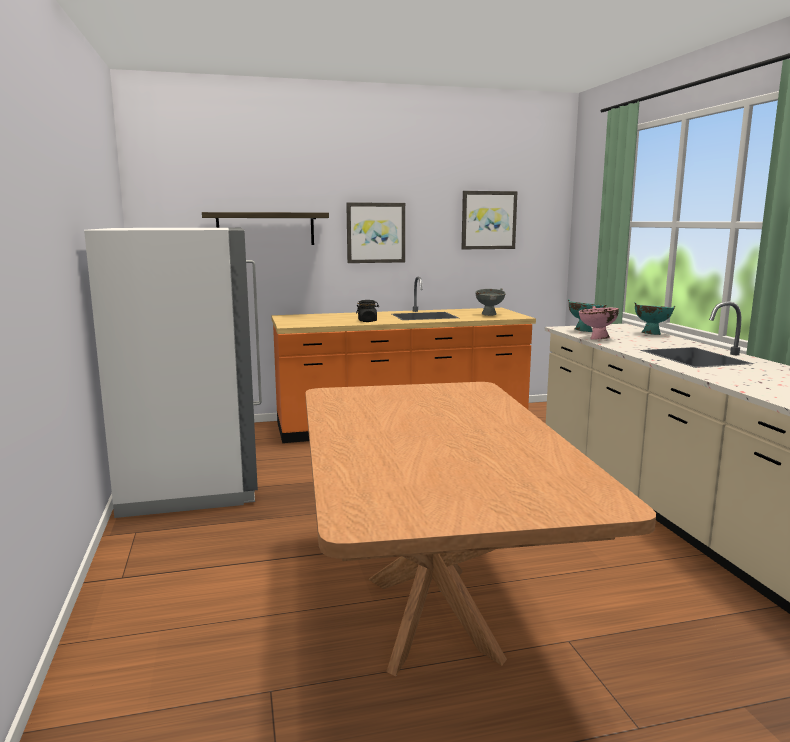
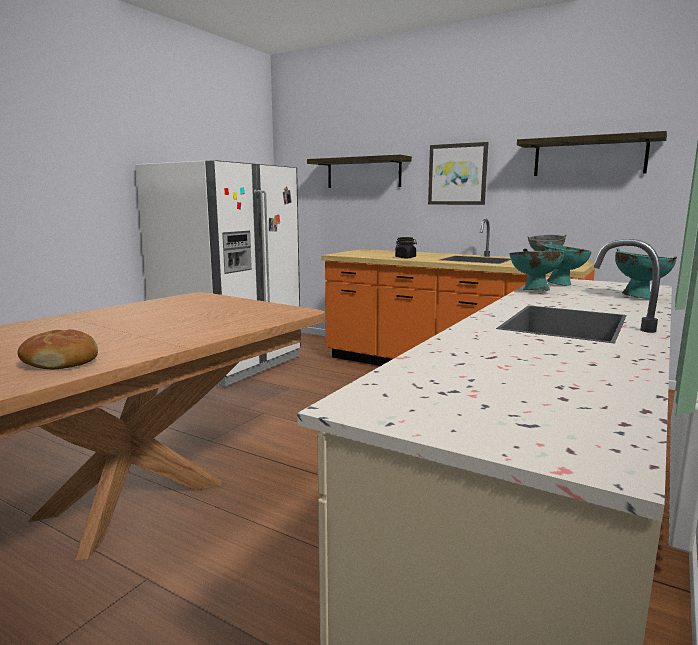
camera: 45 degrees right, 0 degrees up
(488, 220) = (589, 156): picture -> shelf
(534, 463) = (61, 361): none -> bread
(597, 339) = (533, 291): pink bowl -> turquoise bowl

